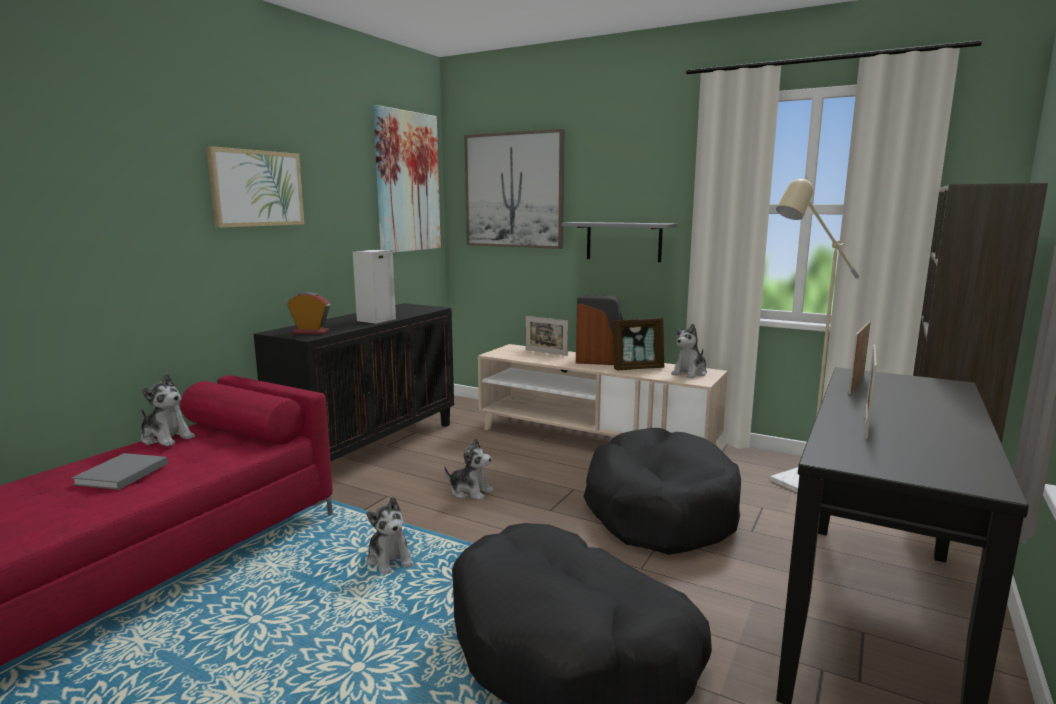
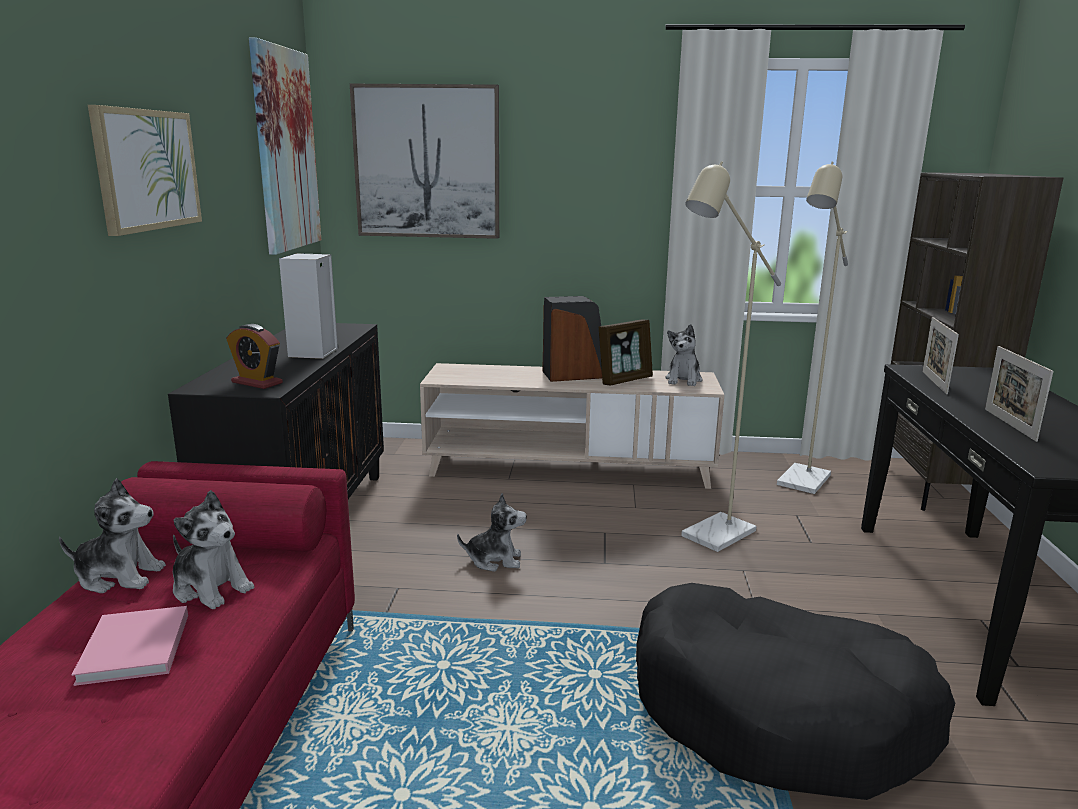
camera: 25 degrees left, 5 degrees up
(120, 475) = (134, 650): grey book -> pink book
(310, 332) = (257, 382): alarm clock -> alarm clock turned 135 degrees counterclockwise
(390, 560) = (488, 668): plush toy -> plush toy (211, 587)
(546, 352) = (497, 370): picture frame -> none
(623, 241) = (580, 228): grey shelf -> none
(659, 509) = (710, 538): black dog bed -> beige floor lamp

